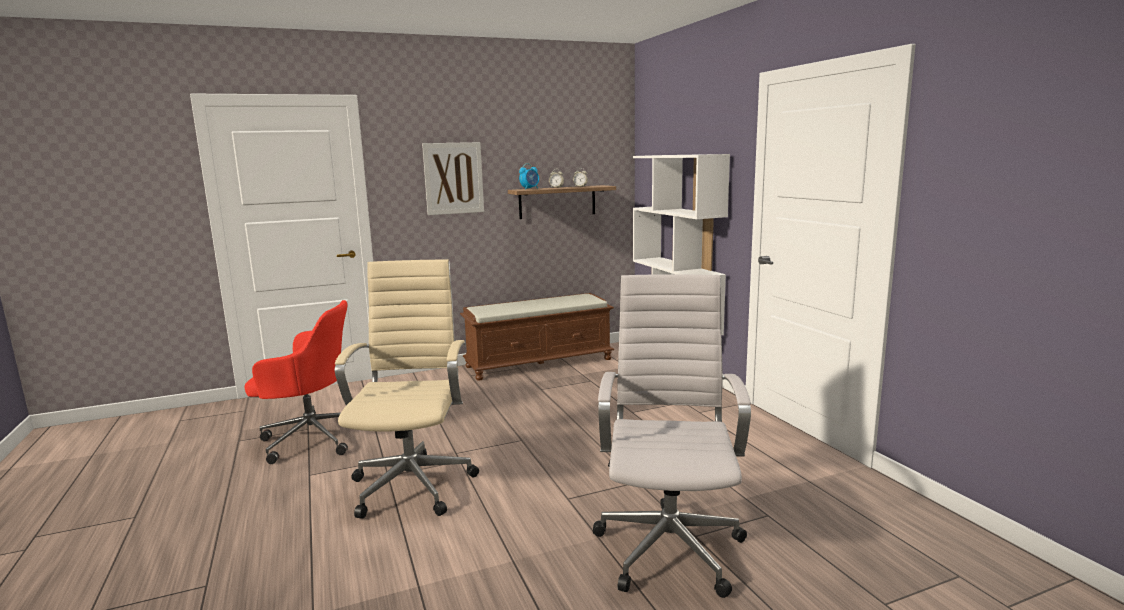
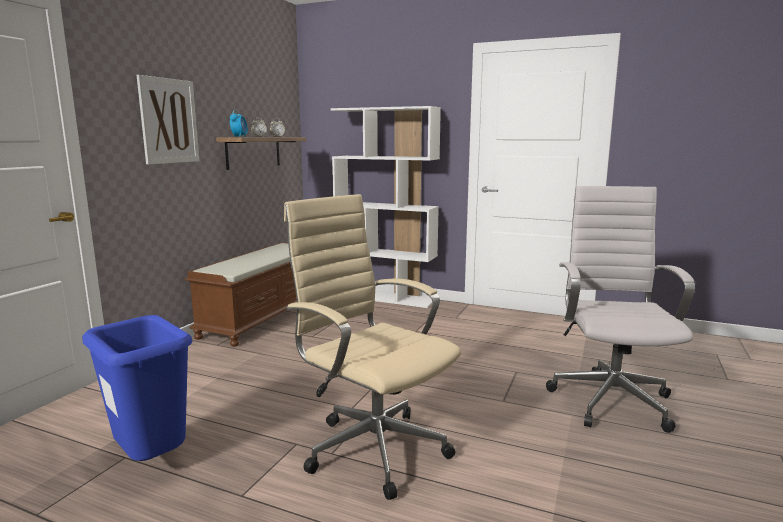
camera: 45 degrees left, 0 degrees up
(311, 438) = (152, 463): red office chair -> blue trash can
(669, 545) = (610, 399): white office chair -> white office chair turned 45 degrees clockwise

